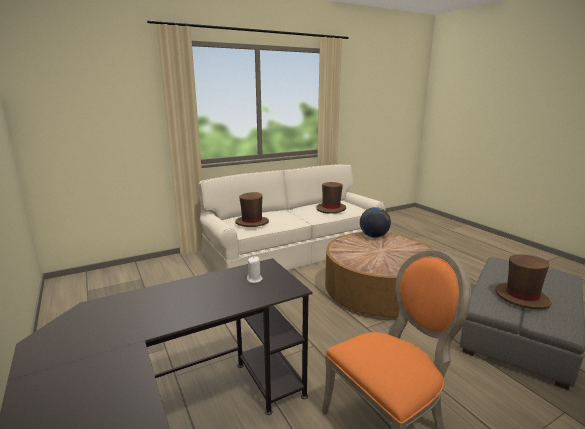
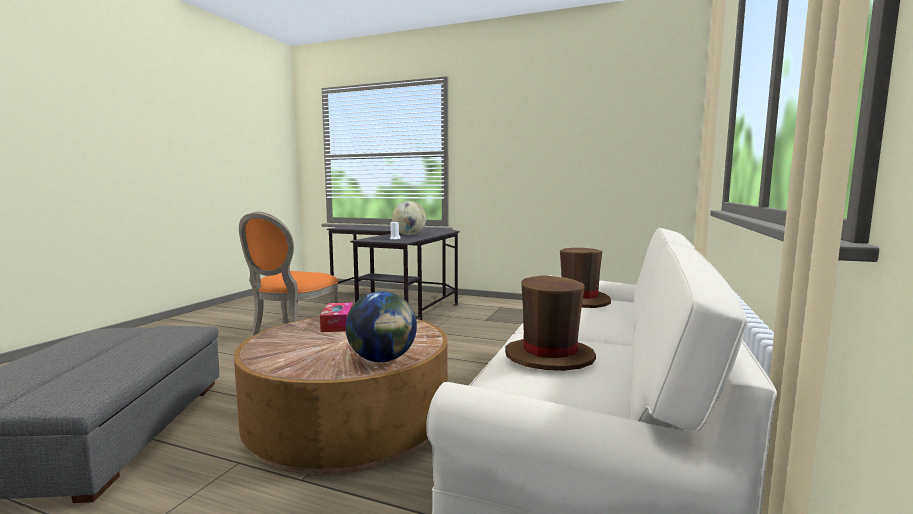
camera: 140 degrees right, 10 degrees down
(202, 296) = (409, 235): none -> globe
(378, 263) = (337, 324): none -> tissue box
(521, 297) = (123, 341): brown hat -> none

